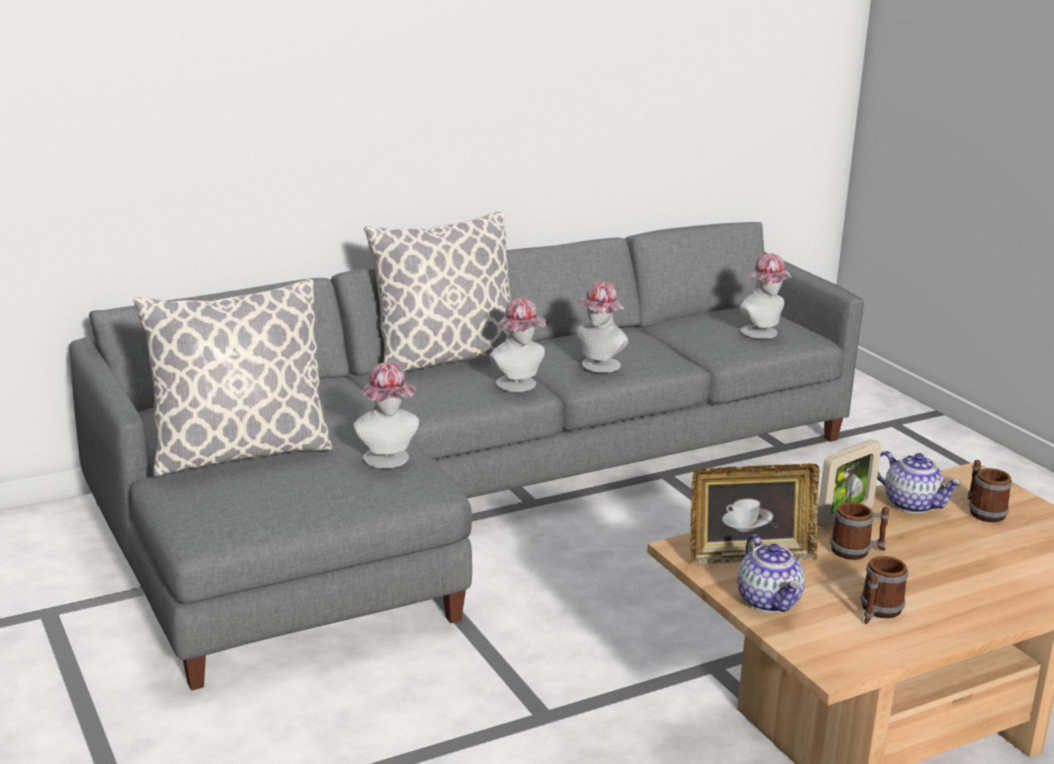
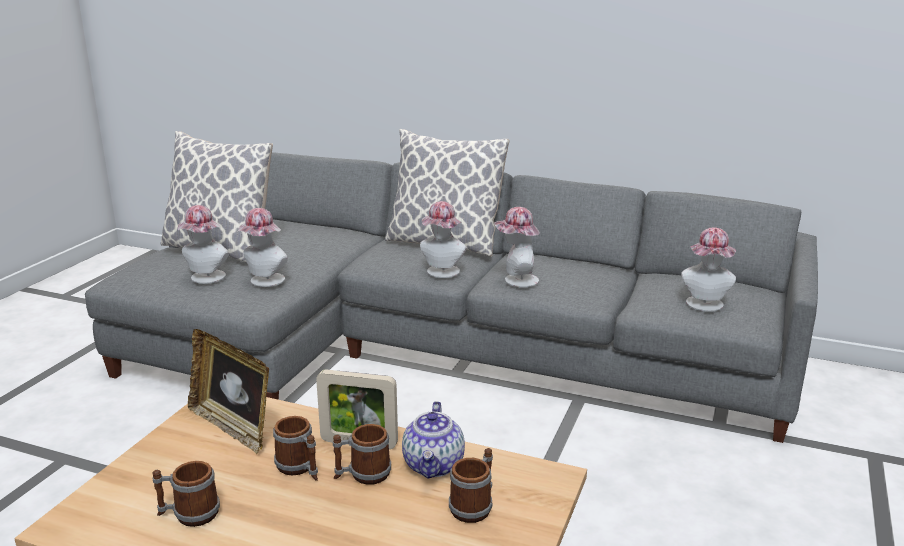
camera: 50 degrees right, 0 degrees up
(321, 484) = (206, 278): none -> hat
(769, 601) = (160, 460): teapot -> none
(895, 532) = (362, 475): none -> mug

